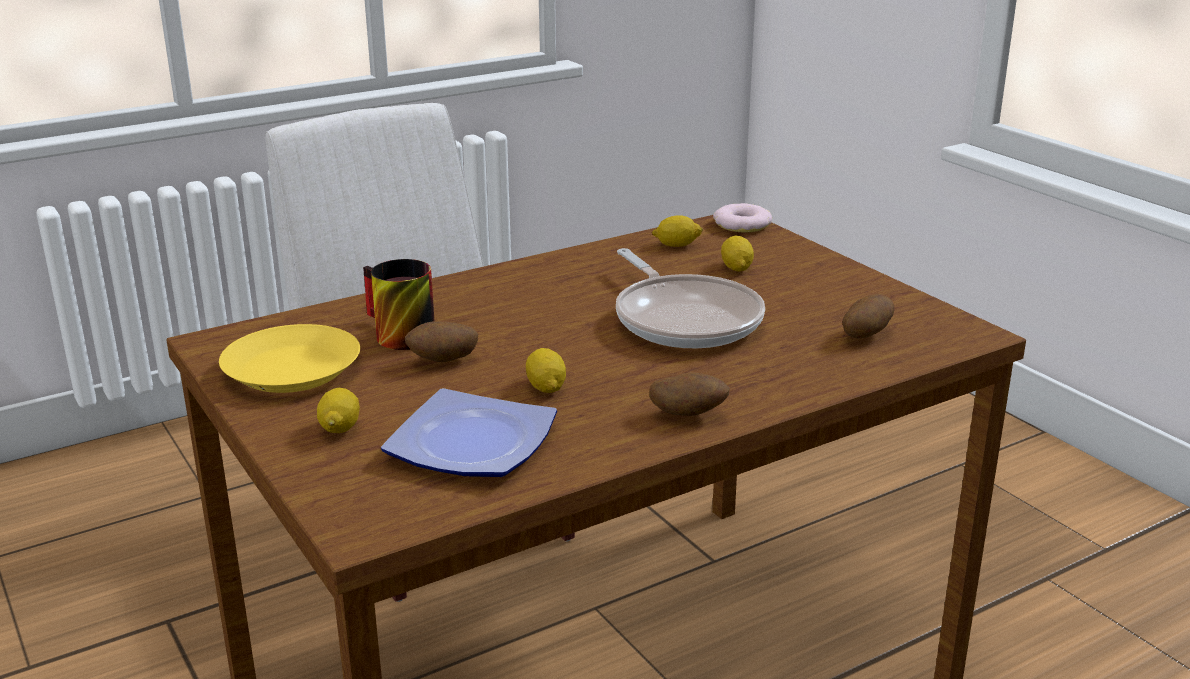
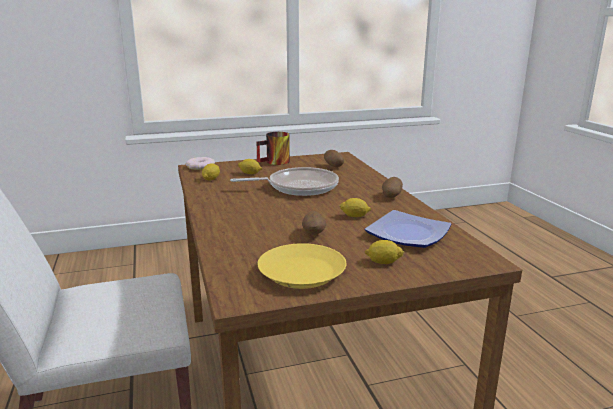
camera: 75 degrees left, 5 degrees down
(394, 335) = (272, 243): mug -> mug (275, 163)

